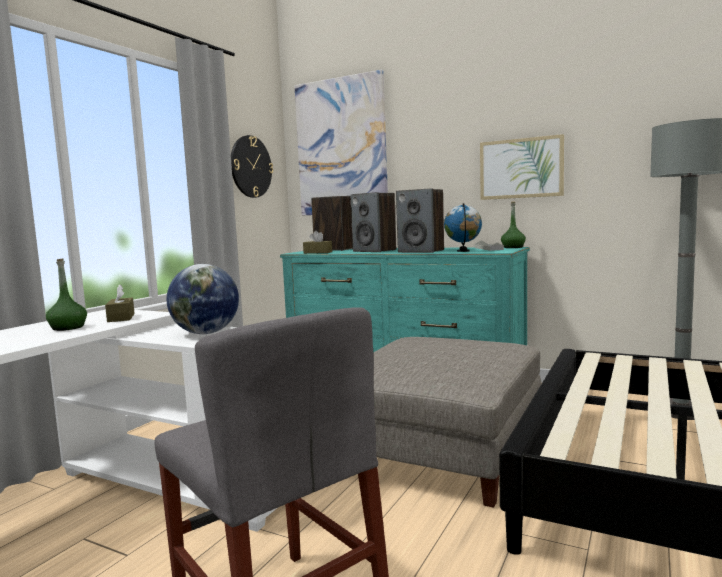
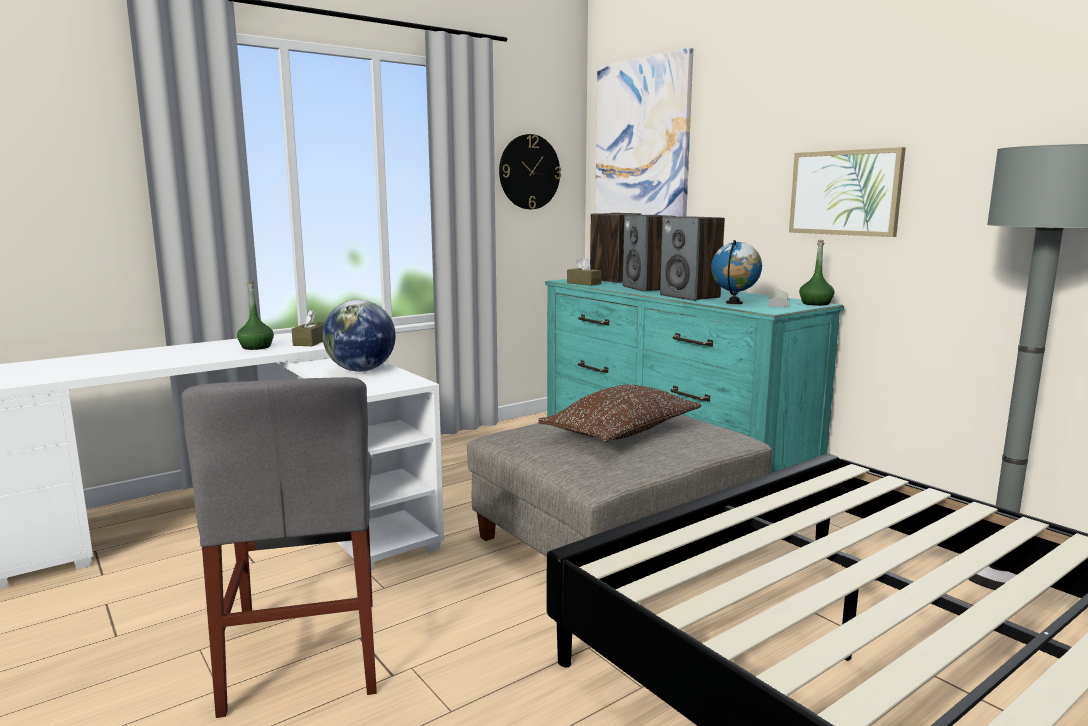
camera: 25 degrees right, 5 degrees up
(441, 354) = (622, 432): none -> brown pillow

